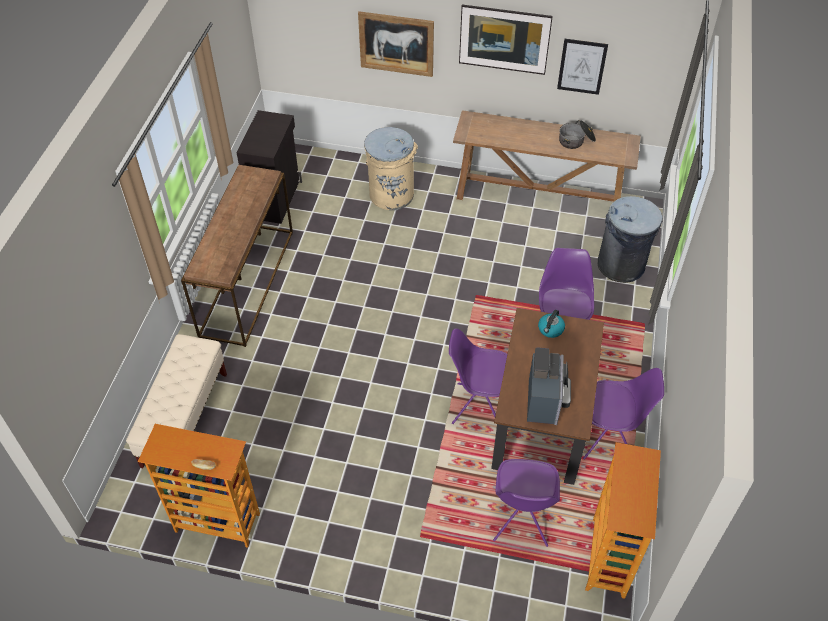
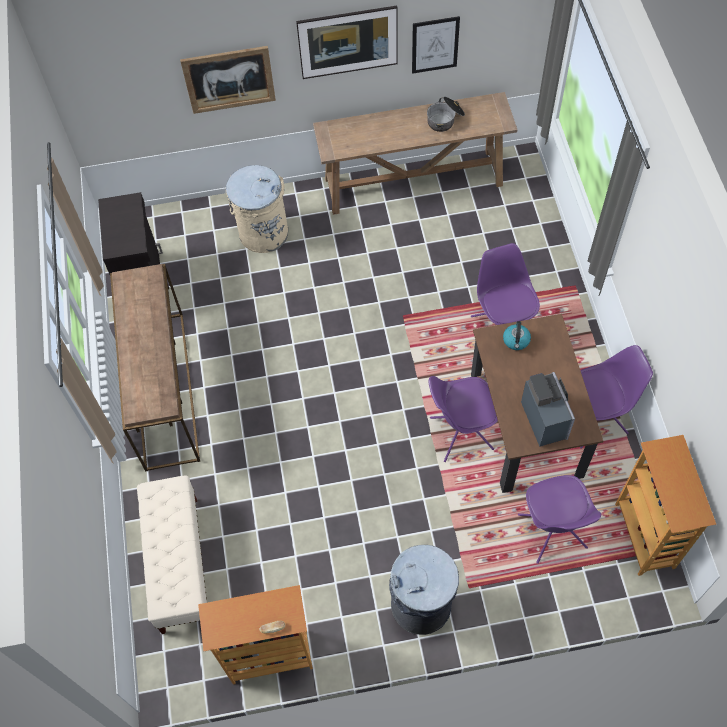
camera: 20 degrees left, 10 degrees up
(621, 265) = (527, 230): grey trash can -> grey trash can (421, 605)

